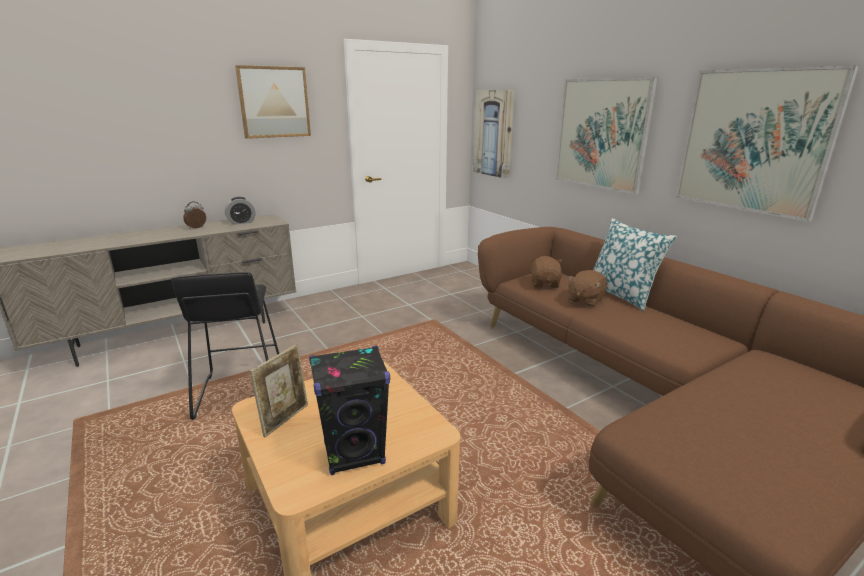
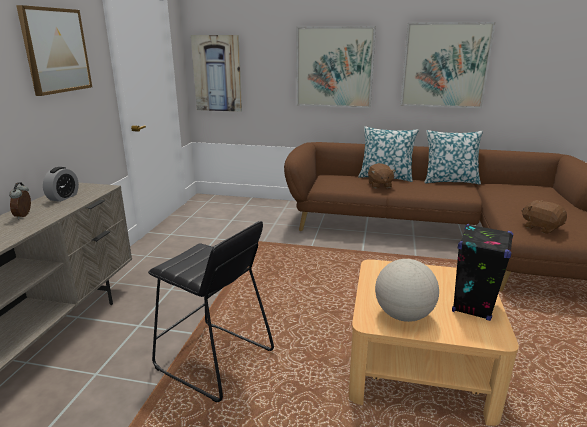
camera: 45 degrees left, 0 degrees up
(285, 419) = (403, 315): picture frame -> globe
(545, 284) = (340, 183): brown plush toy -> brown plush toy (541, 227)
(708, 328) = (450, 181): none -> pillow

